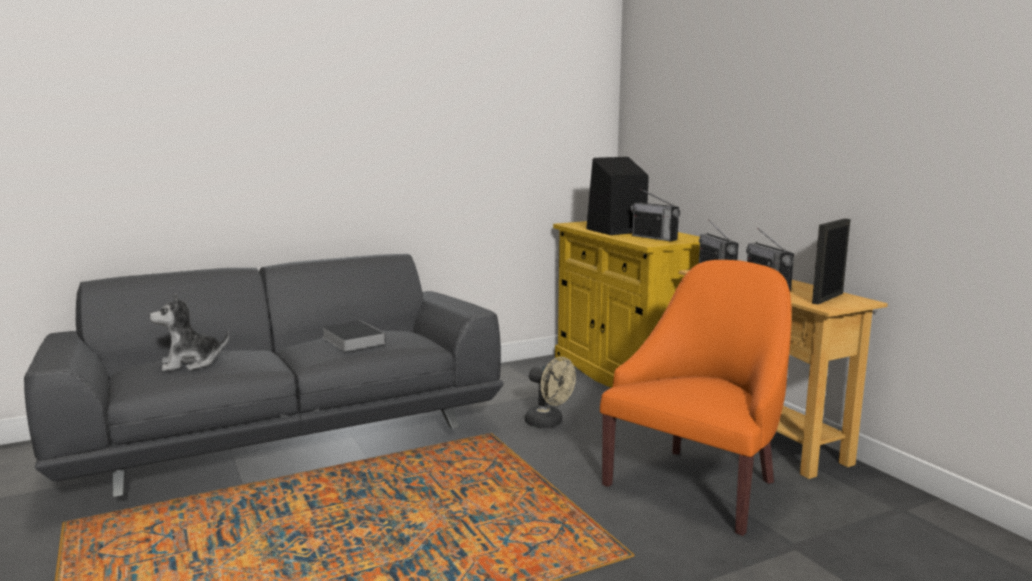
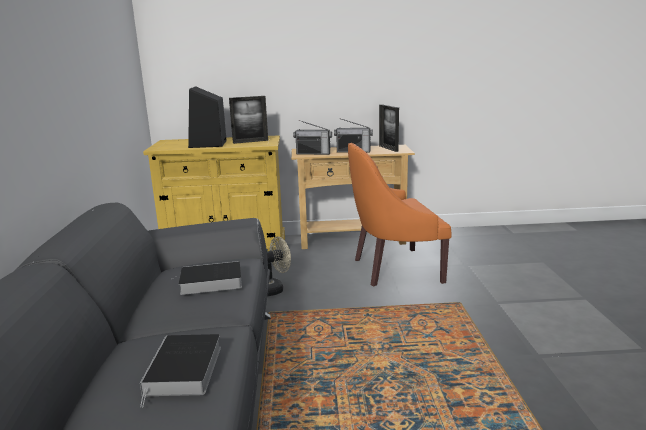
camera: 65 degrees left, 5 degrees up
(190, 363) = (184, 371): plush toy -> book
(654, 238) = (250, 141): radio -> picture frame
(698, 485) = (394, 268): orange armchair -> orange armchair turned 75 degrees counterclockwise

